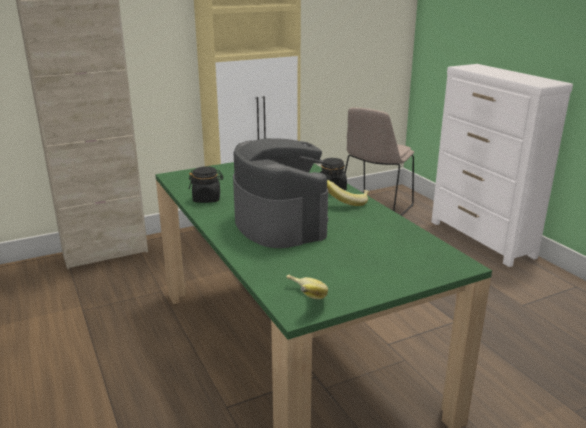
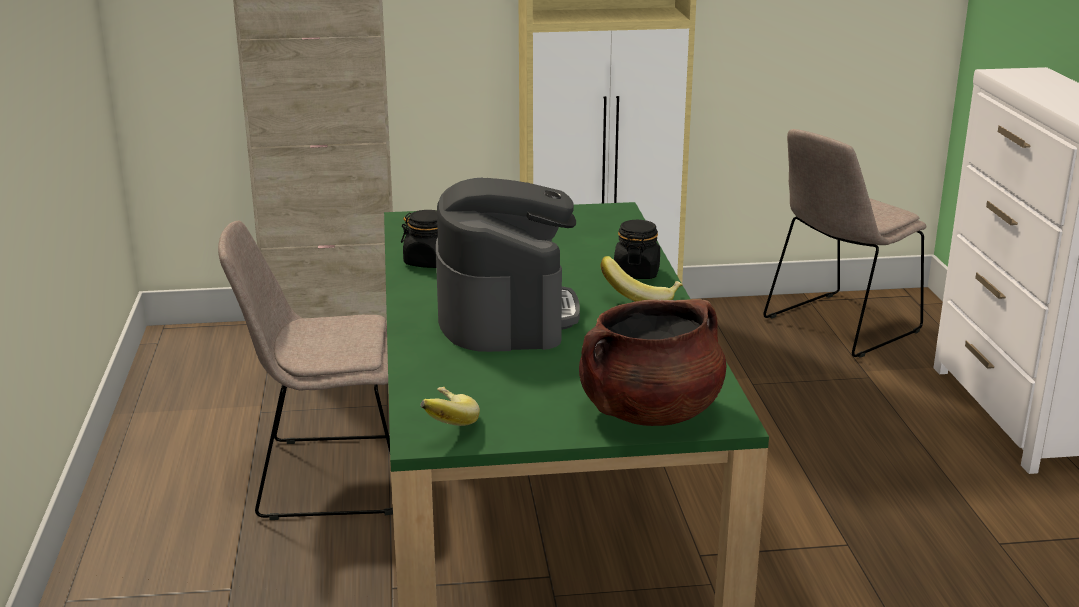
camera: 20 degrees right, 0 degrees up
(147, 343) = (328, 476): none -> beige chair
(416, 268) = (649, 412): none -> brown cooking pot

